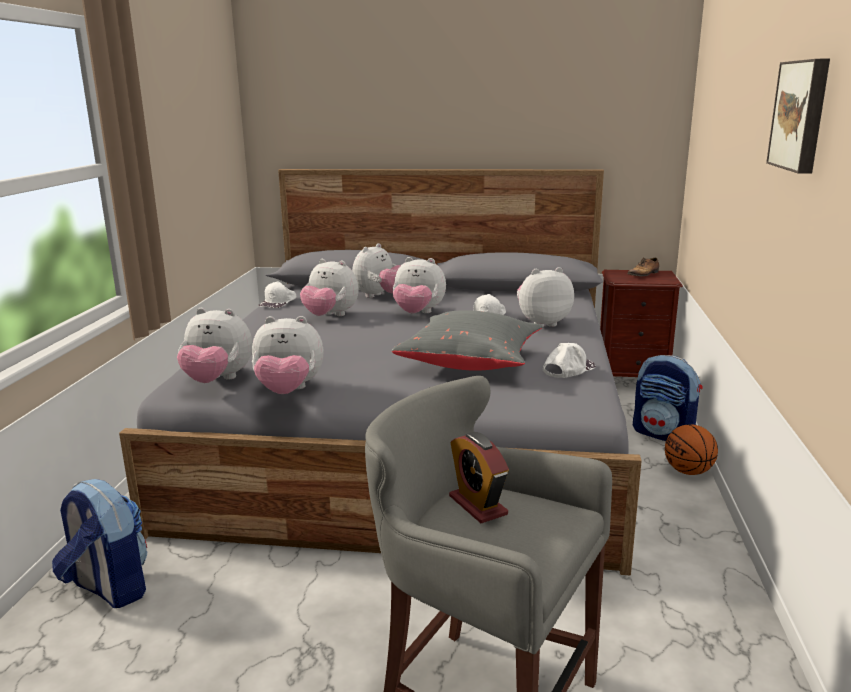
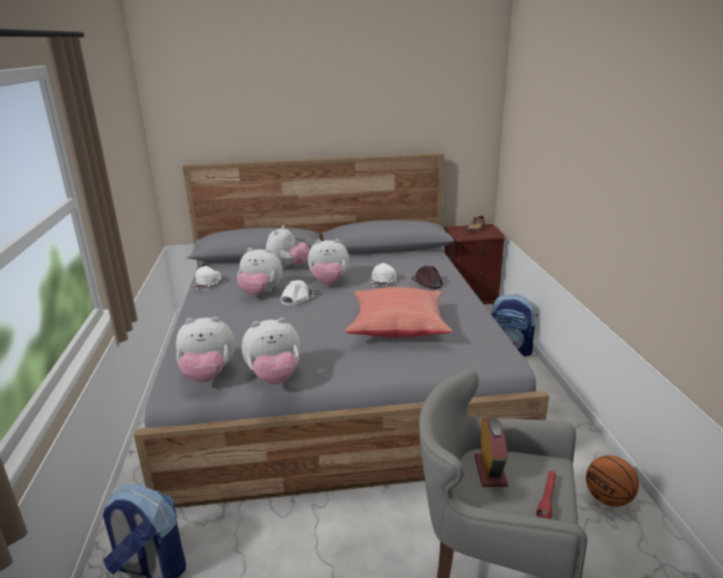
camera: 15 degrees left, 5 degrees up
(471, 363) = (398, 328): grey pillow -> red pillow
(478, 505) = (490, 471): alarm clock -> alarm clock turned 135 degrees counterclockwise
(532, 542) = (547, 498): none -> red flashlight
(542, 323) = (427, 282): plush toy -> brown cap
(567, 368) = (470, 325): white cap -> white cap (297, 297)
(688, 471) = (539, 378): basketball -> basketball (608, 498)
(802, 115) = (644, 142): picture -> none

